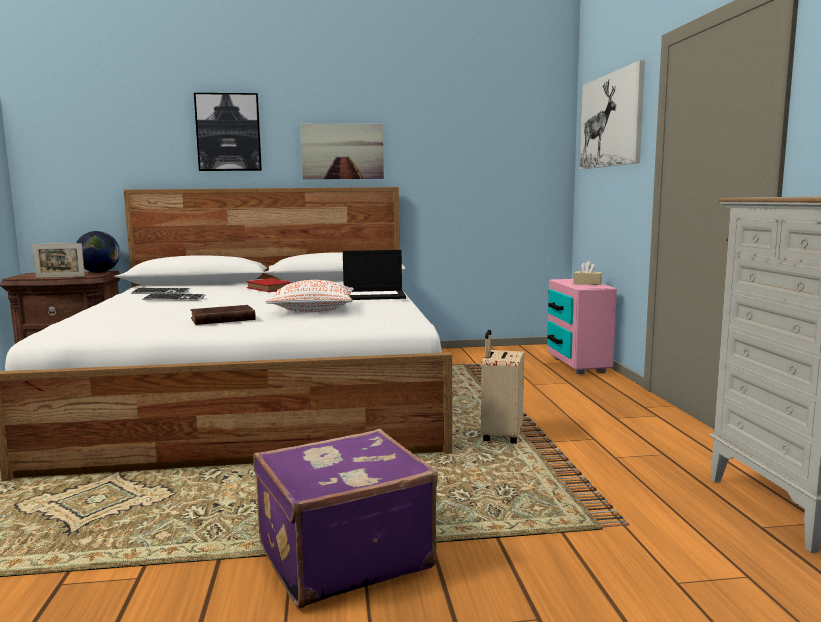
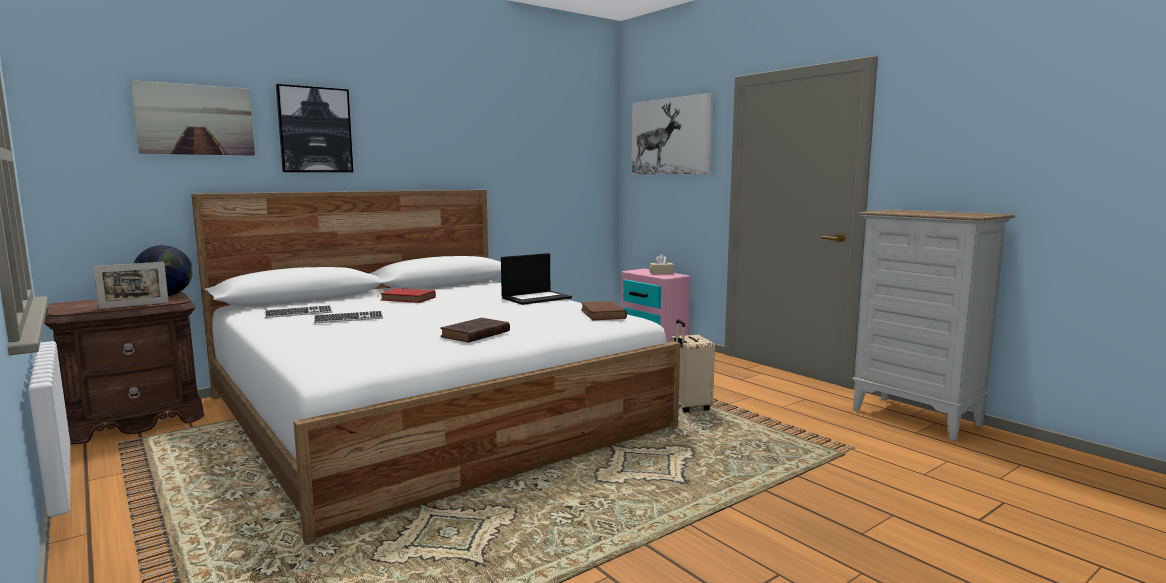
camera: 30 degrees left, 0 degrees up
(313, 310) = (523, 316): white pillow -> none
(342, 151) = (432, 153): picture -> picture (195, 120)
(342, 556) = (726, 515): purple suitcase -> none
(387, 315) = (603, 314): none -> brown book

